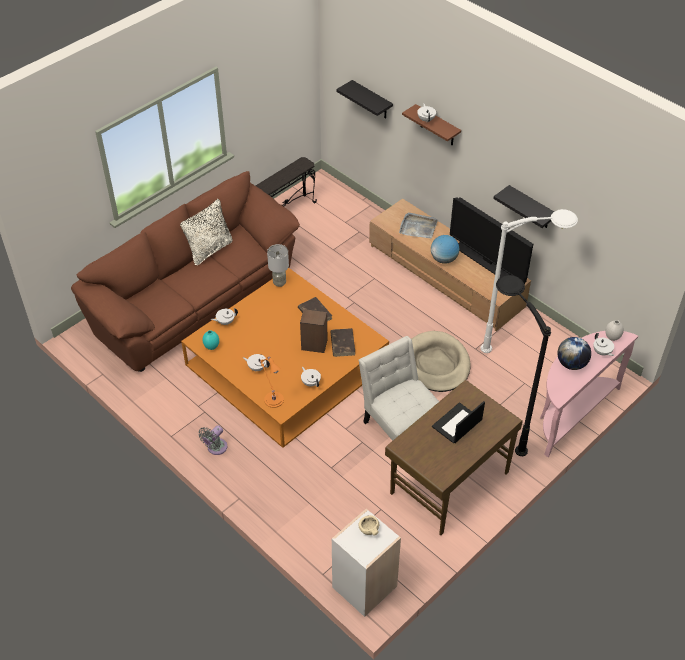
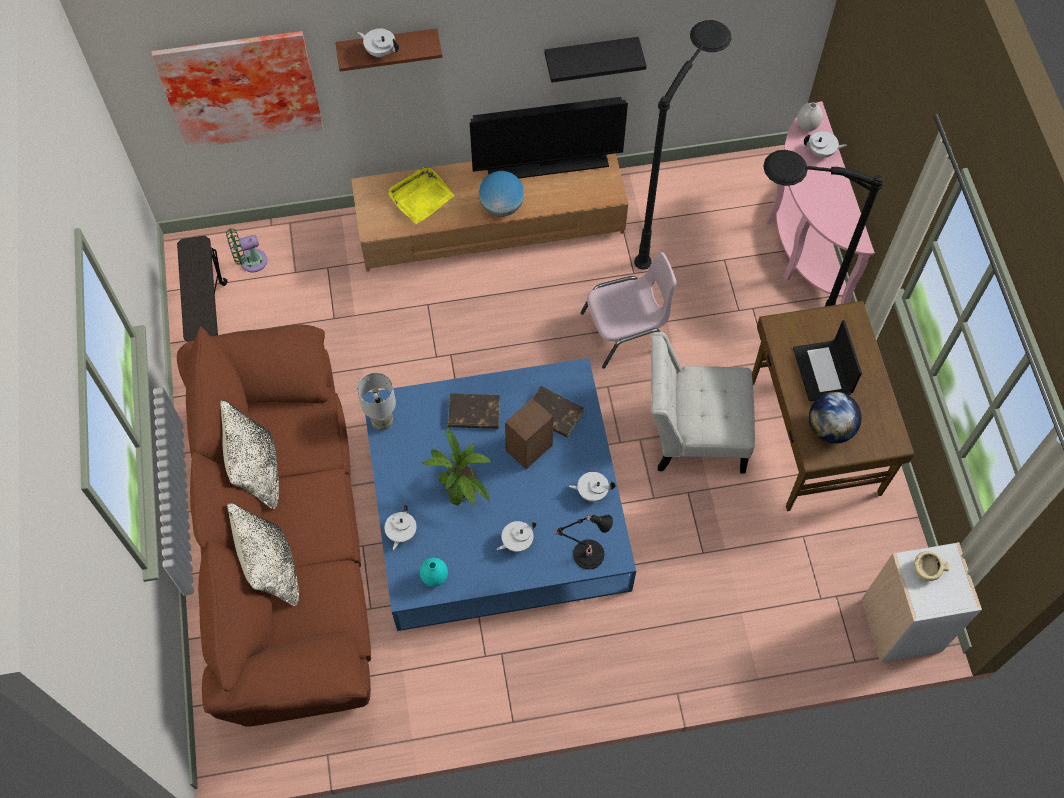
camera: 55 degrees left, 15 degrees up
(165, 282) = (272, 569): none -> beige pillow
(215, 448) = (574, 675): grey fan -> none
(268, 331) = (461, 489): none -> potted plant
(273, 398) = (585, 554): orange table lamp -> black table lamp
(286, 364) = (495, 501): orange coffee table -> blue coffee table
(335, 204) = (250, 261): none -> green fan
(372, 100) = (241, 86): black shelf -> picture
(418, 227) = (420, 196): grey tray -> yellow tray
(436, 364) = (626, 331): beige dog bed -> pink chair
(522, 348) = (670, 224): white floor lamp -> black floor lamp
(571, 364) = (817, 193): globe -> globe (830, 428)

